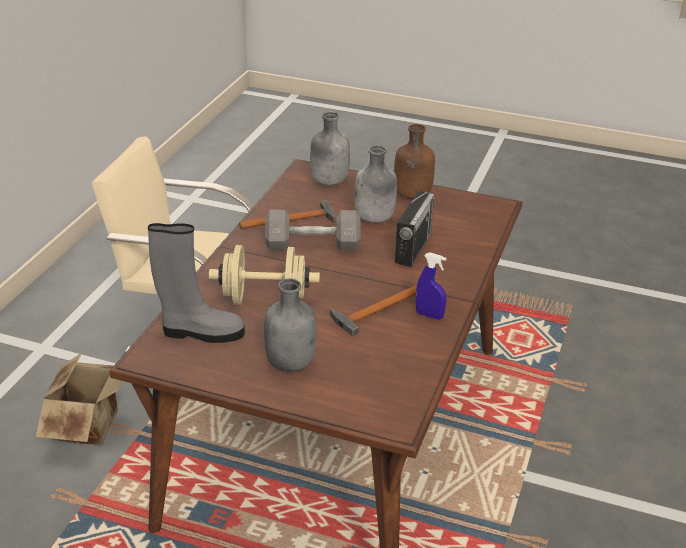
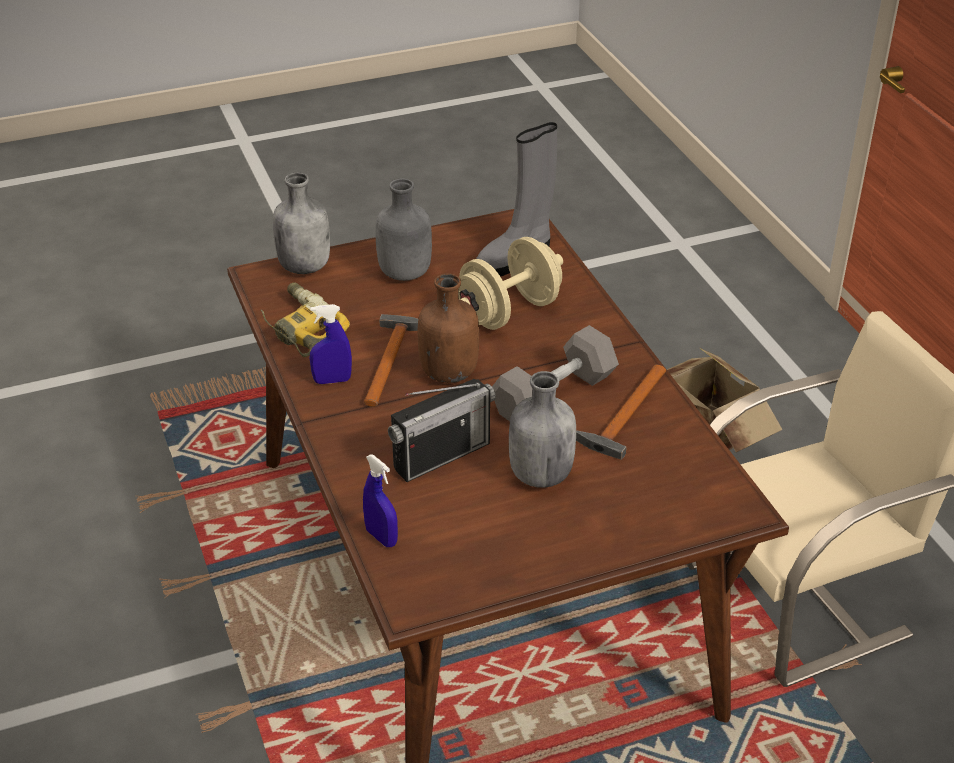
camera: 140 degrees right, 5 degrees up
(328, 182) = (678, 504): grey bottle -> grey bottle (305, 266)
(412, 195) = (545, 547): brown bottle -> brown bottle (448, 372)
(413, 248) = (441, 456): radio -> radio turned 105 degrees counterclockwise
(413, 360) = (300, 329): none -> power drill
(486, 231) = (381, 537): none -> blue spray bottle

